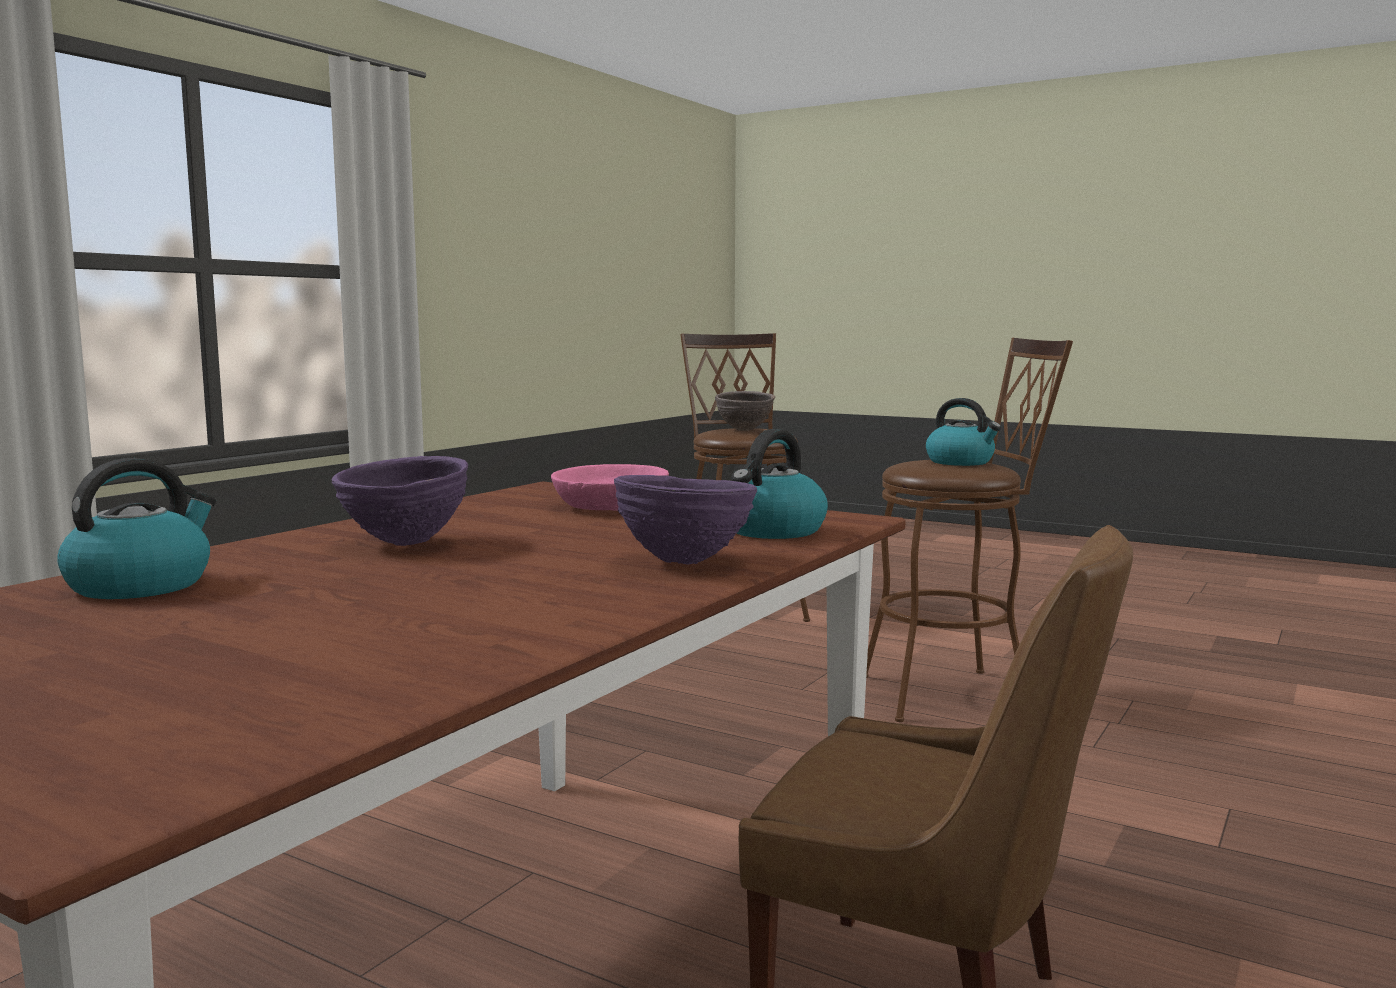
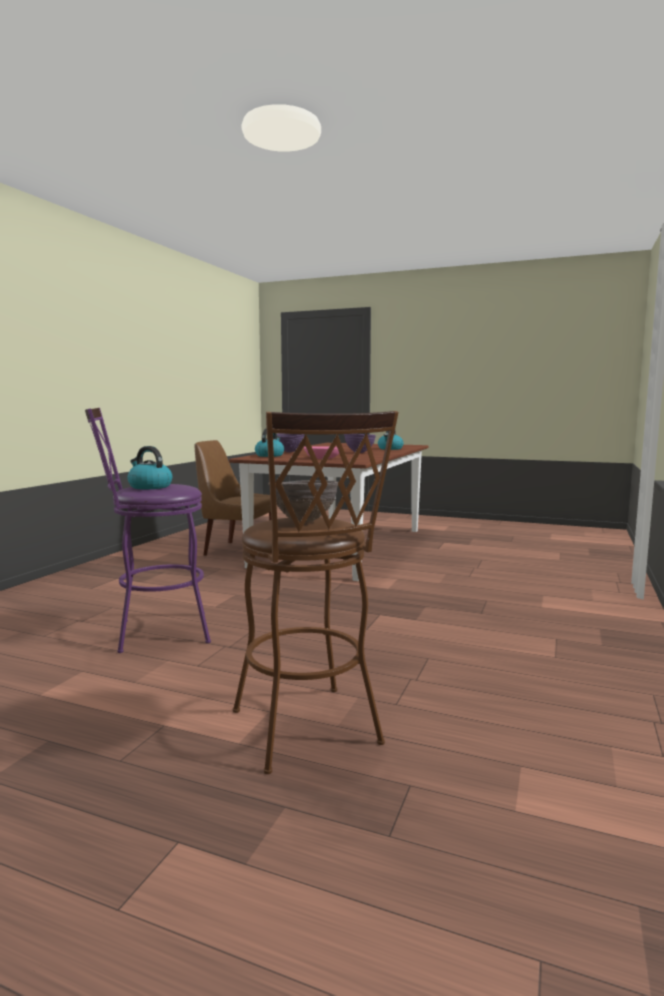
camera: 170 degrees right, 0 degrees up
(958, 694) = (154, 632): brown stool -> purple stool

